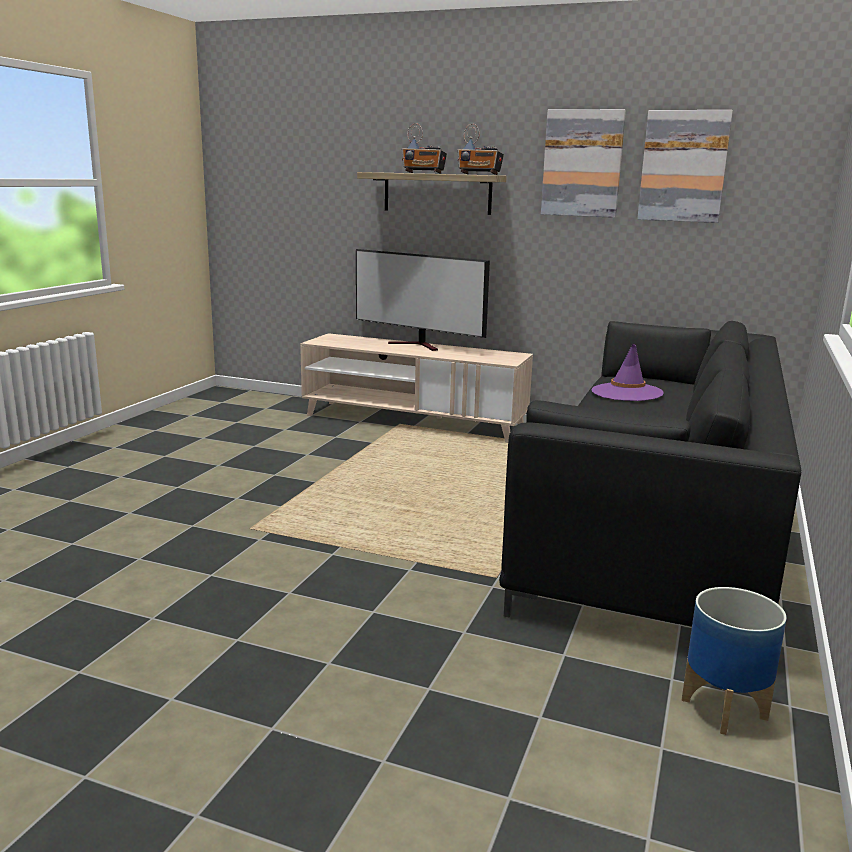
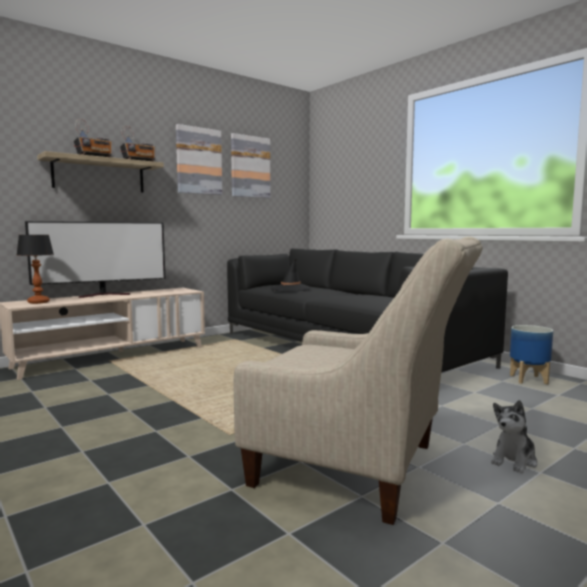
camera: 60 degrees left, 10 degrees down
(214, 607) = (360, 468): none -> beige armchair
(296, 705) = (514, 461): none -> plush toy
(342, 341) = (38, 302): none -> table lamp
(627, 392) = (290, 289): purple hat -> black hat

